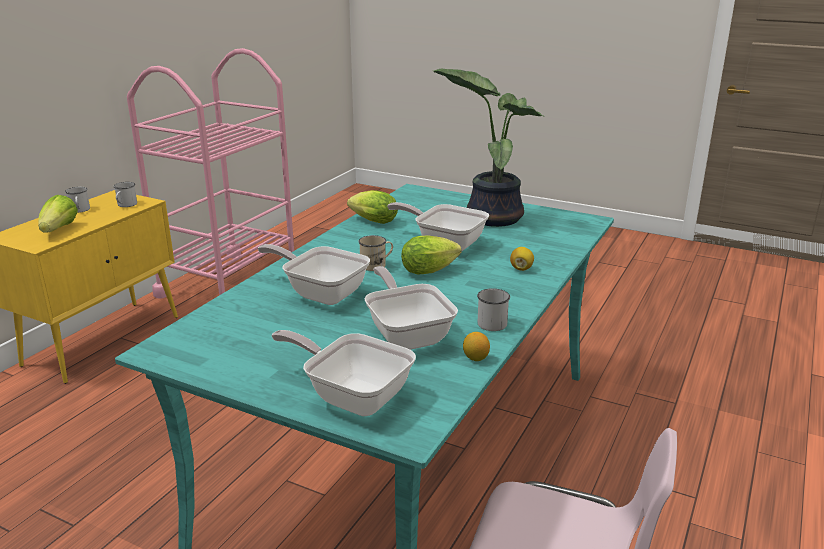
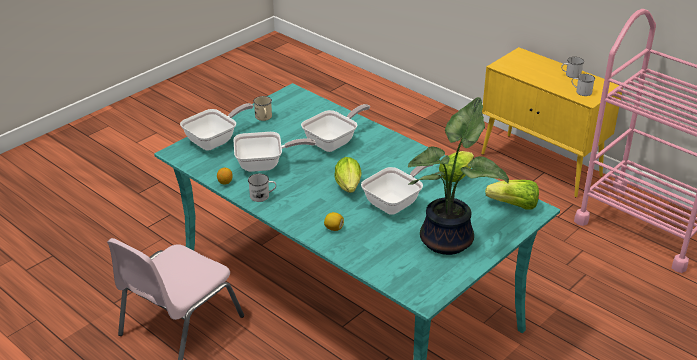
camera: 105 degrees right, 10 degrees up
(59, 229) = (530, 70): lettuce -> lettuce (514, 205)
(376, 265) = (368, 167): beige mug -> beige mug (264, 118)

